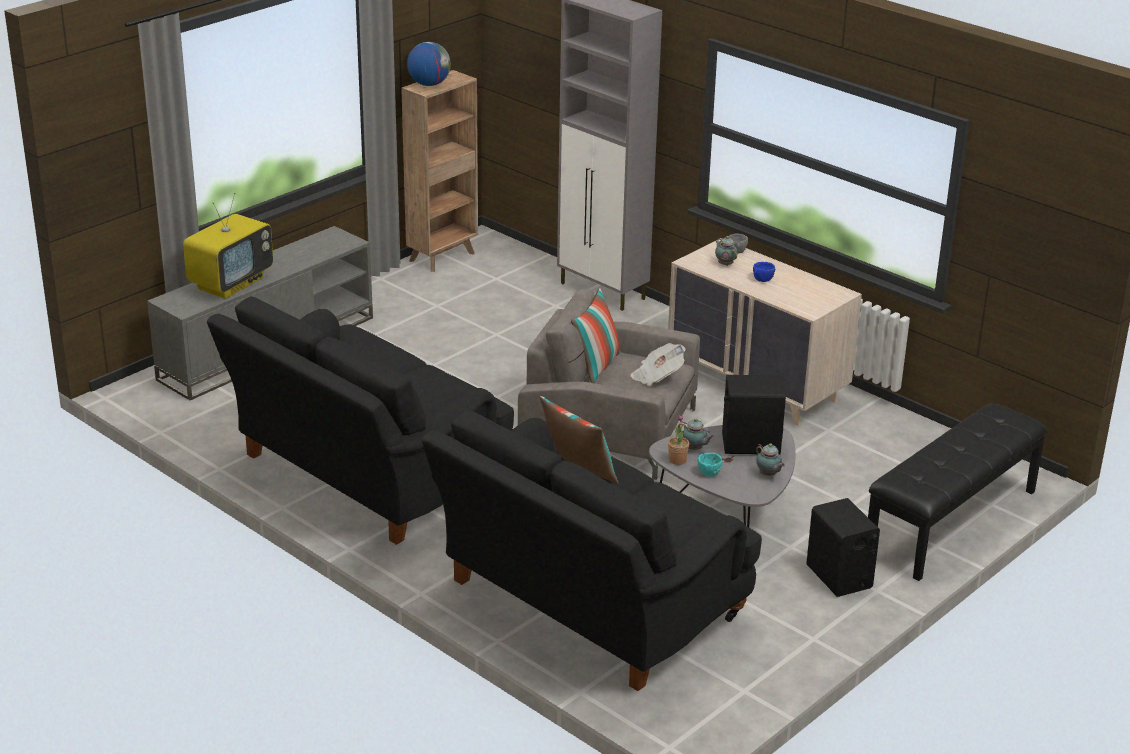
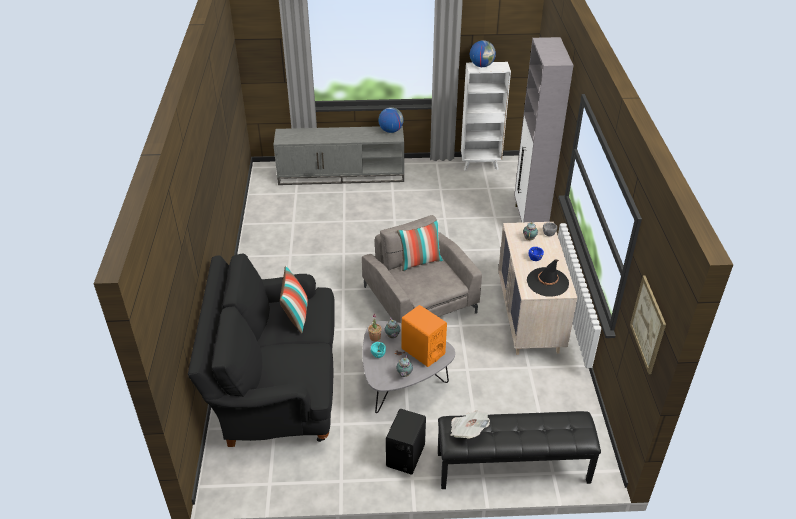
camera: 45 degrees right, 10 degrees up
(231, 283) = (317, 135): television -> none
(328, 237) = (390, 130): none -> globe
(365, 474) = (288, 259): black sofa -> none
(443, 256) = (480, 164): brown bookcase -> white bookcase
(657, 376) = (440, 284): newspaper -> newspaper (468, 430)
(750, 444) = (423, 351): black speaker -> orange speaker
(812, 294) = (547, 282): none -> black hat
(1045, 233) = (648, 324): none -> picture

